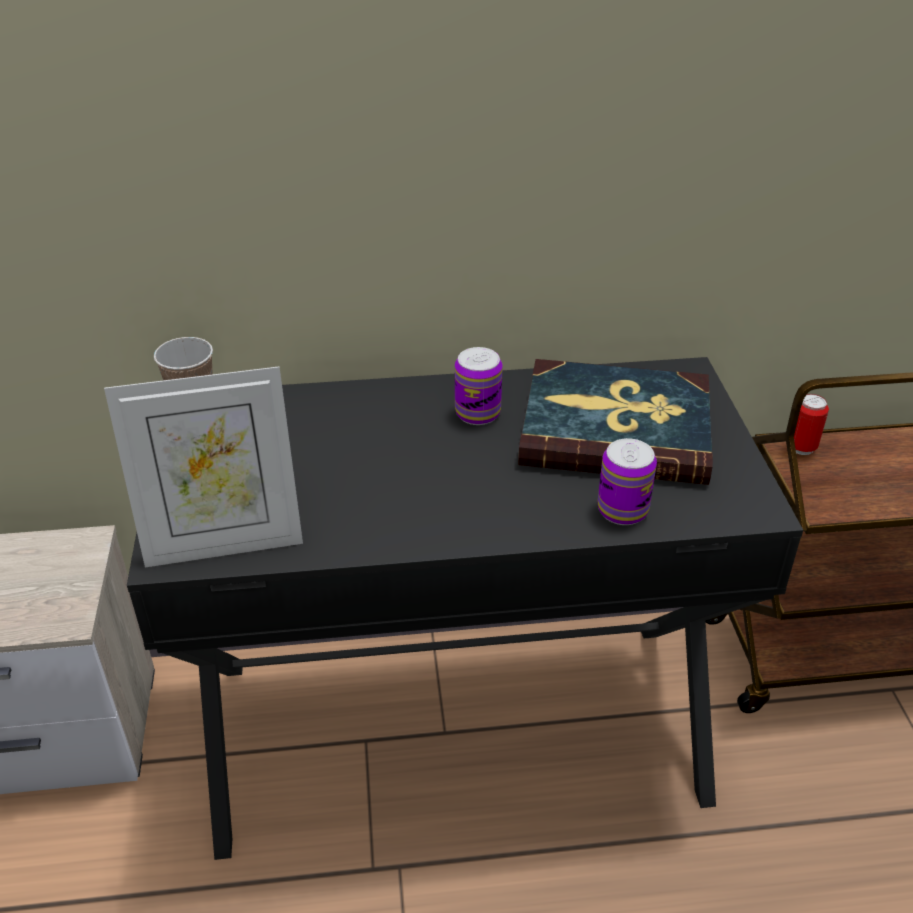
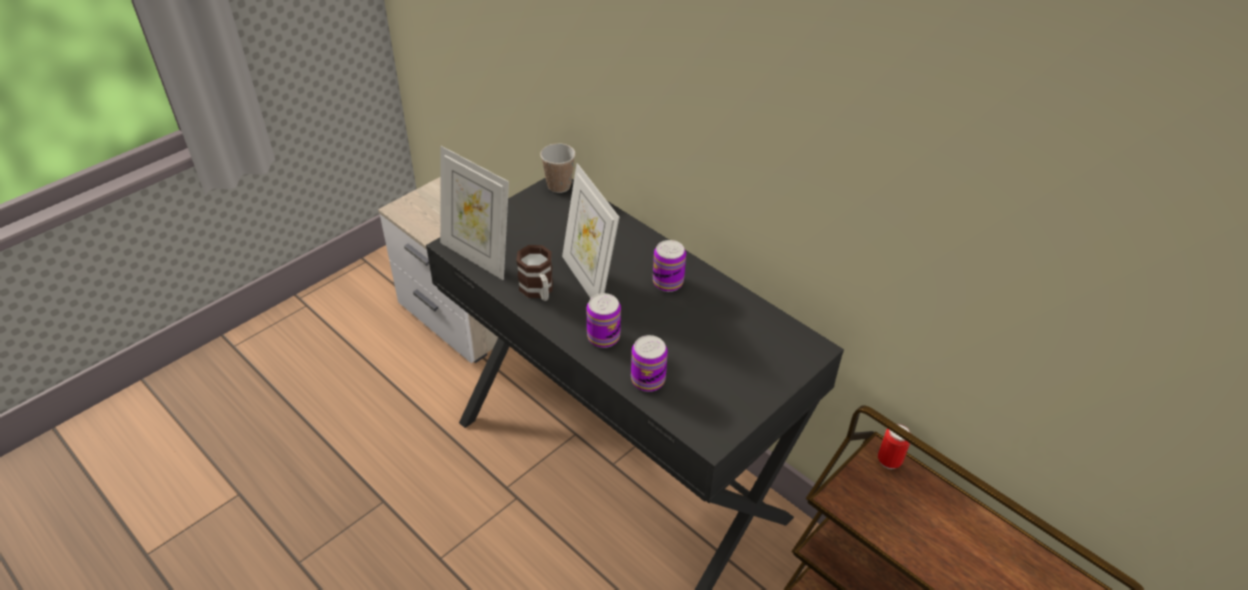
camera: 50 degrees right, 5 degrees up
(365, 522) = (538, 291): none -> mug
(399, 469) = (589, 280): none -> picture frame
(512, 508) = (603, 337): none -> can
(615, 429) = (717, 343): book -> none

